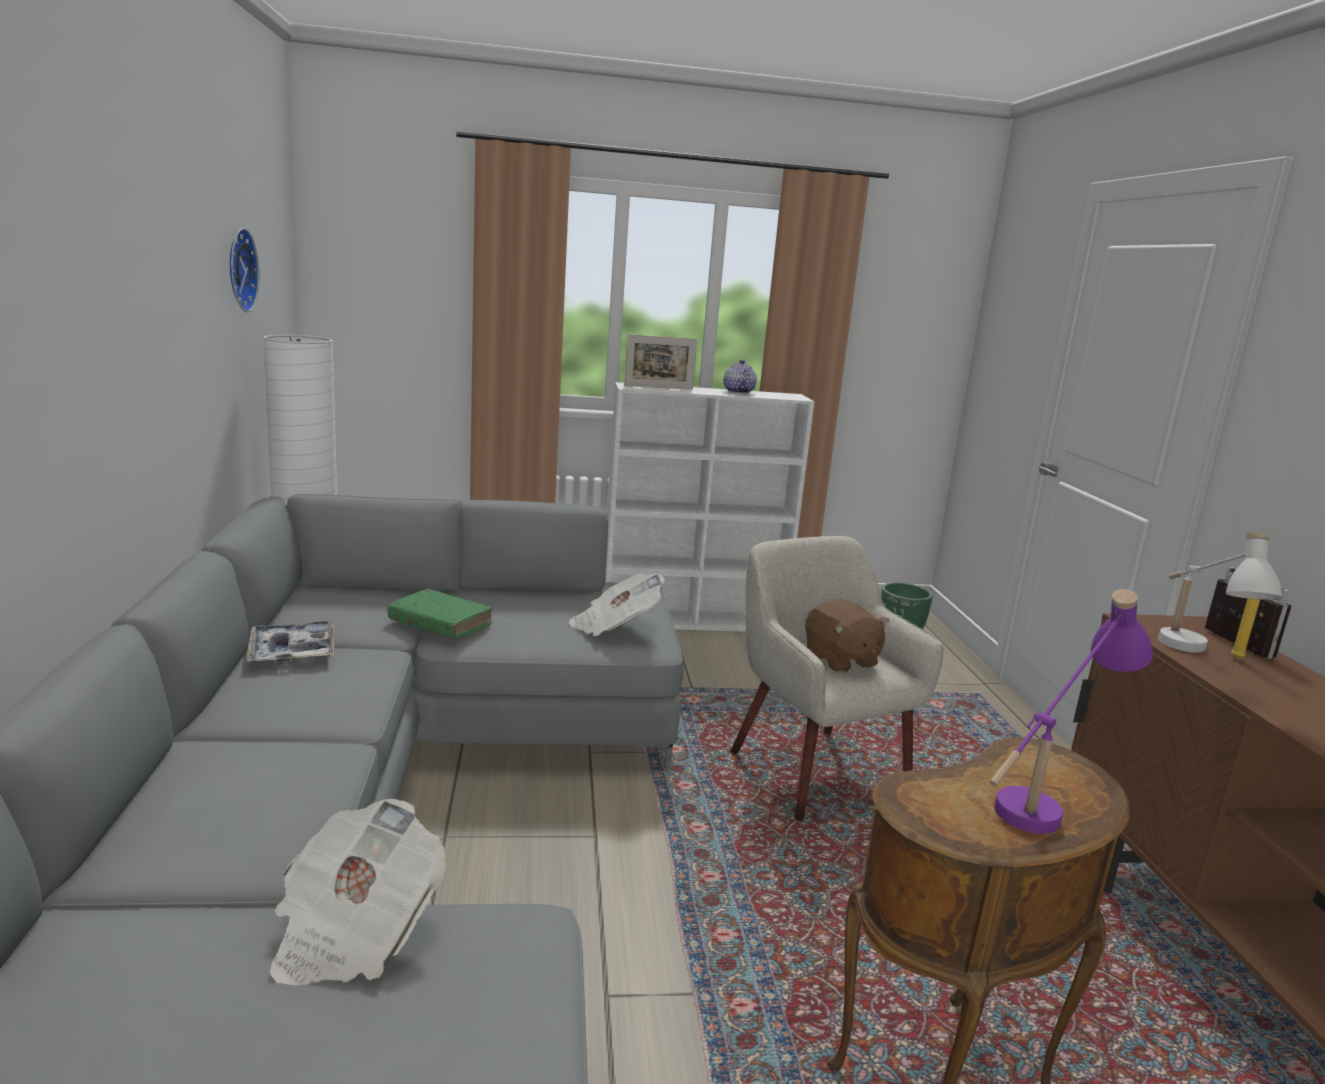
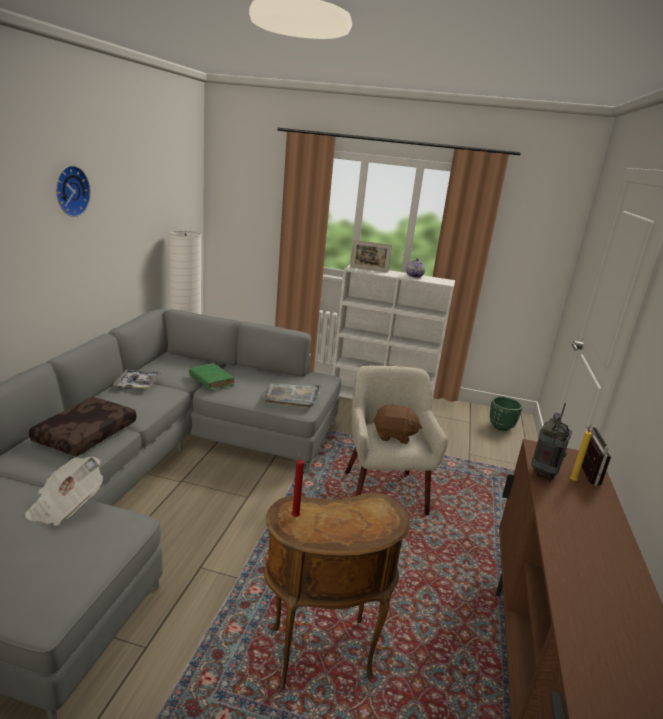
camera: 20 degrees right, 5 degrees up
(238, 270) = (156, 200): wall clock -> wall clock (70, 191)
(262, 769) = (85, 434): none -> brown pillow
(615, 626) = (292, 396): newspaper -> grey tray
(840, 660) = (394, 436): brown plush toy -> brown plush toy turned 75 degrees counterclockwise
(940, 807) = (294, 516): none -> red candle
(1047, 798) = (355, 525): purple table lamp -> none
(1192, 656) = (544, 474): white table lamp -> radio

